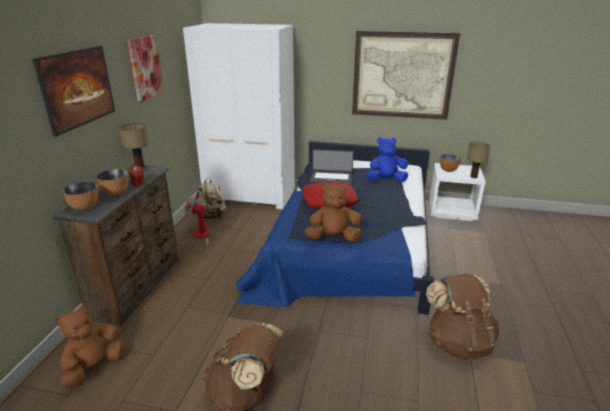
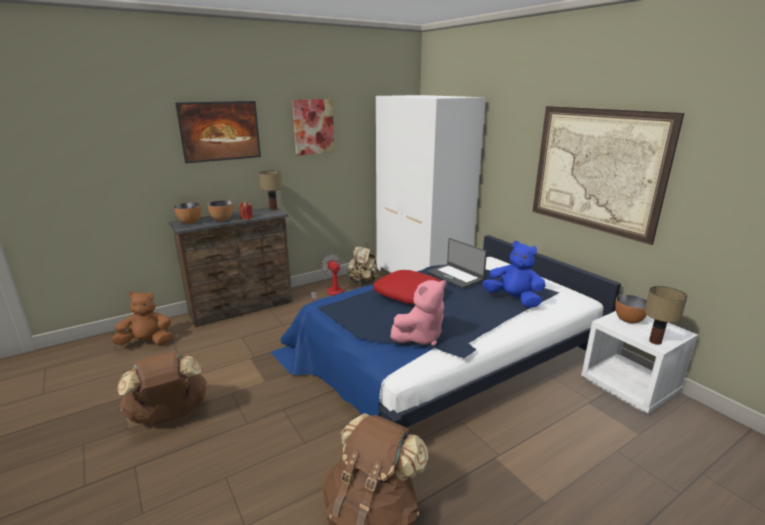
camera: 45 degrees right, 5 degrees down
(333, 238) = (348, 324): brown plush toy -> none
(386, 224) = (420, 337): none -> pink plush toy

